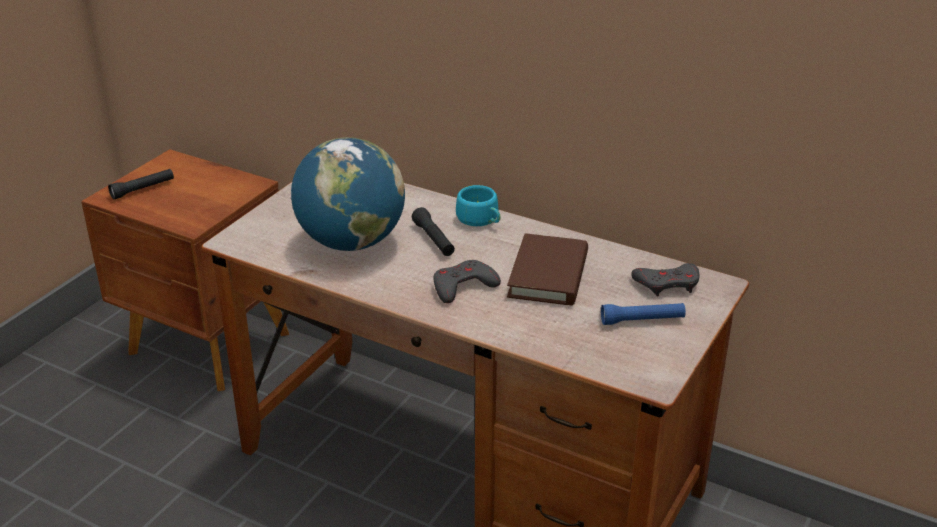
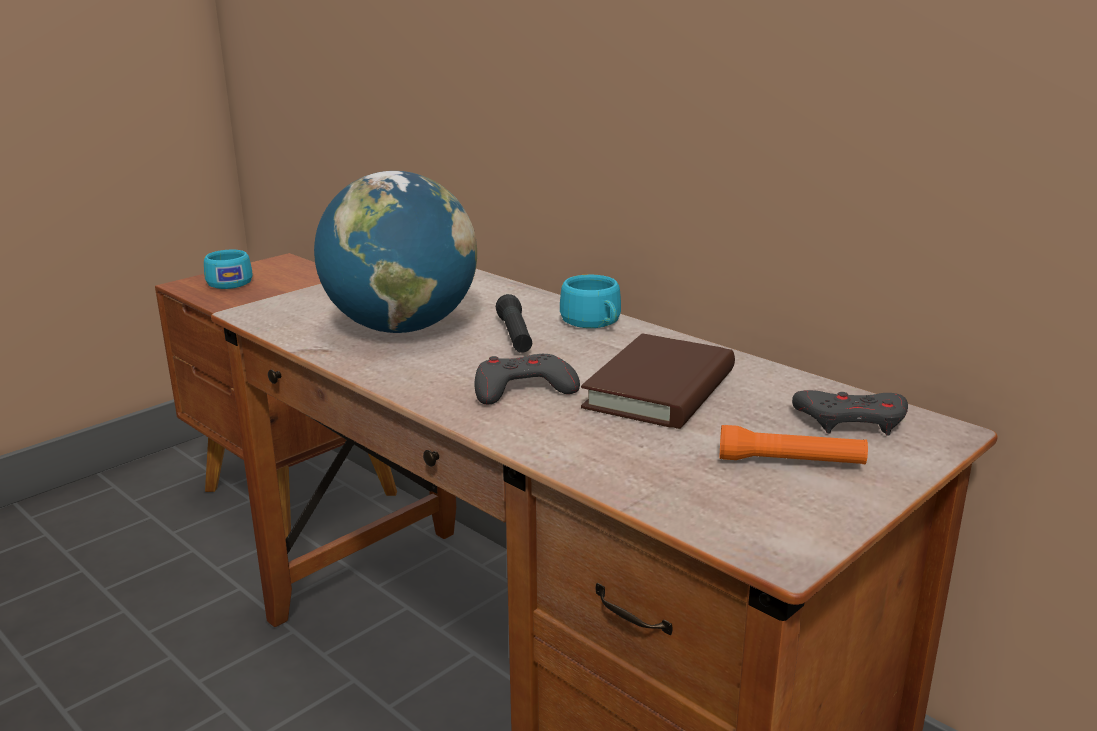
camera: 15 degrees right, 10 degrees down
(143, 189) = (229, 282): black flashlight -> turquoise cup
(642, 320) = (790, 462): blue flashlight -> orange flashlight

